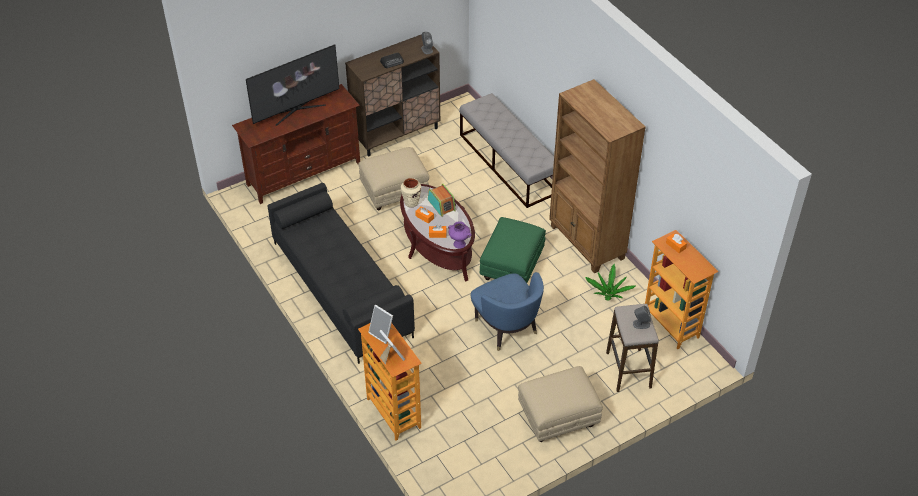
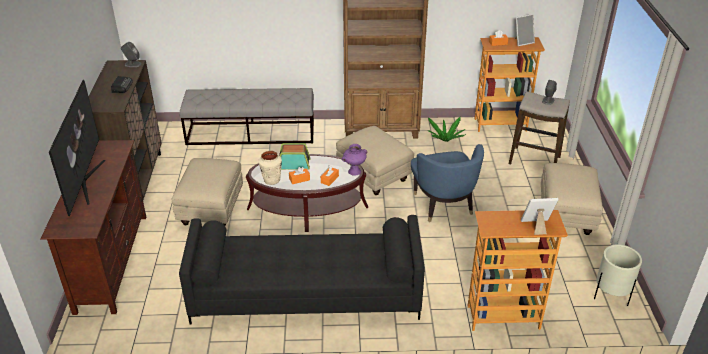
camera: 60 degrees left, 10 degrees down
(382, 333) = (499, 221): picture frame -> picture frame (522, 42)
(467, 477) = (611, 295): none -> beige planter
(506, 328) = (443, 205): blue armchair -> blue armchair turned 75 degrees clockwise
(511, 267) = (374, 176): green ottoman -> beige ottoman

